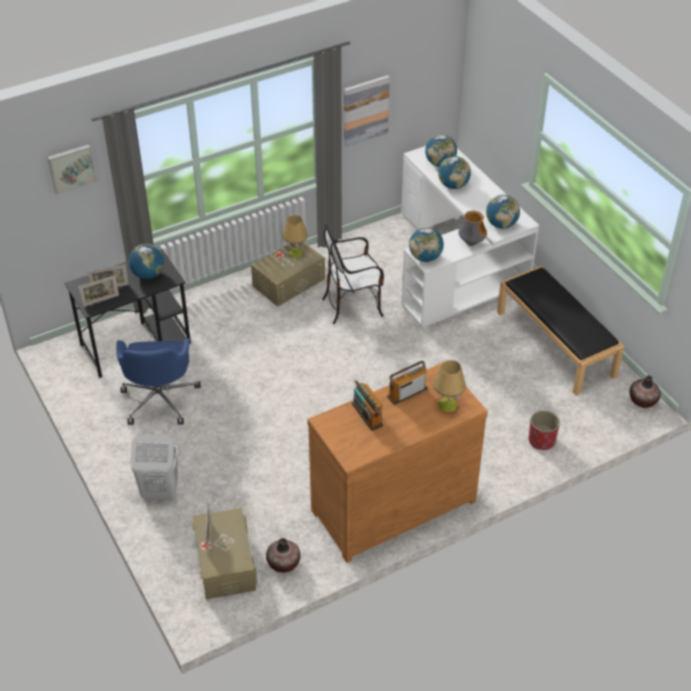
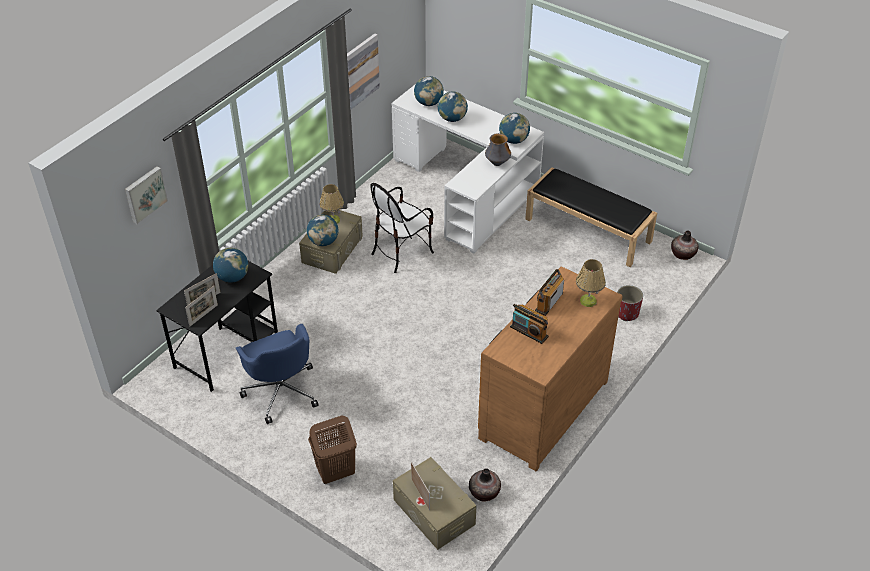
camera: 25 degrees left, 0 degrees up
(159, 492) = (335, 473): white laundry basket -> brown laundry basket
(425, 257) = (467, 187): globe -> globe (323, 242)

